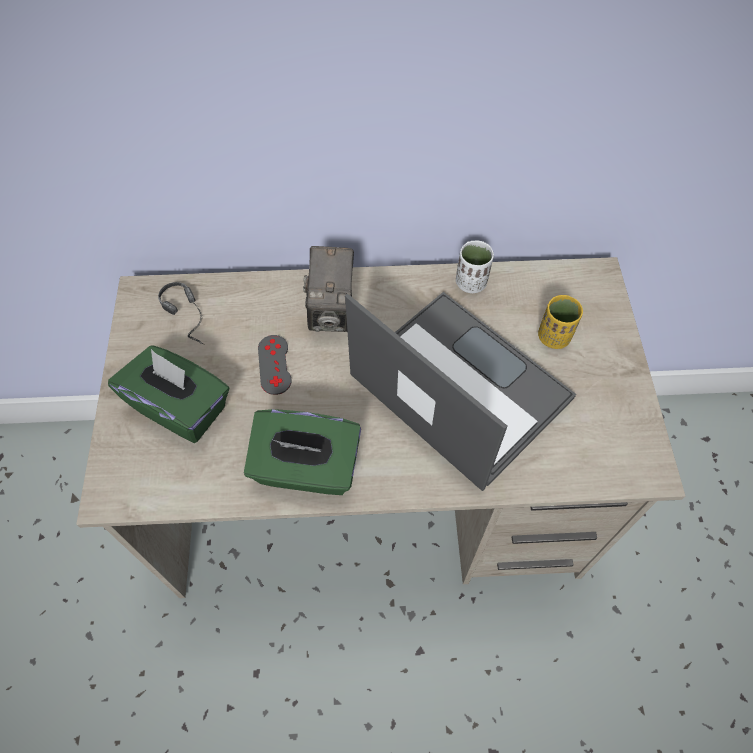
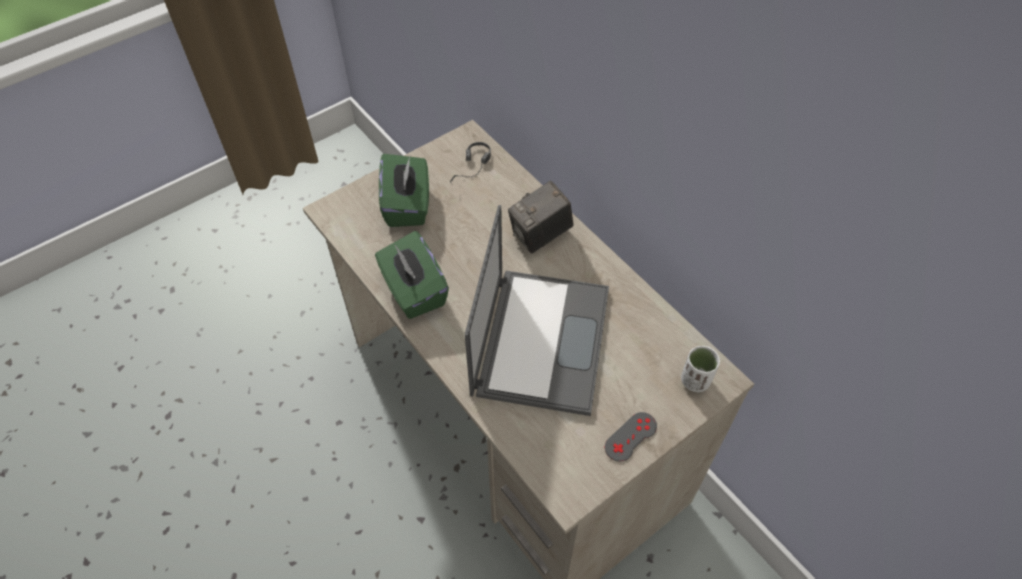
camera: 55 degrees right, 5 degrees down
(274, 364) = (474, 231): grey game controller -> grey game controller (630, 436)
(471, 283) = (636, 300): white cup -> white cup (695, 380)
(554, 337) = (634, 377): yellow cup -> none

